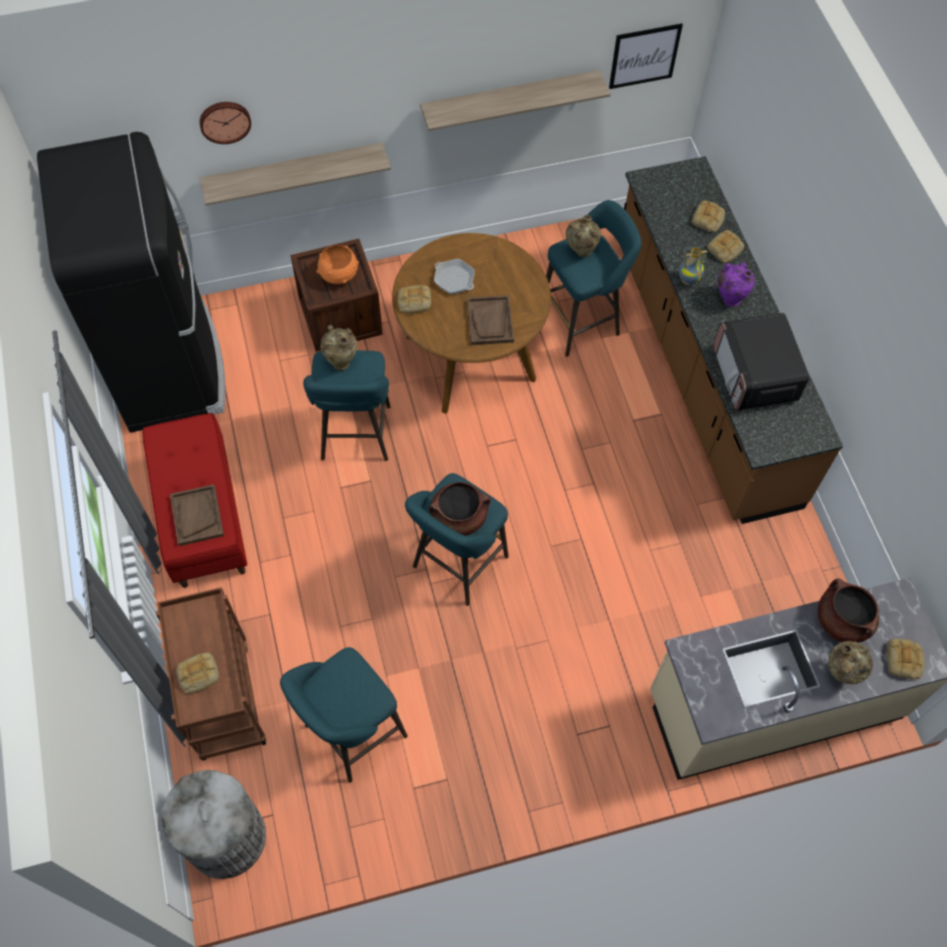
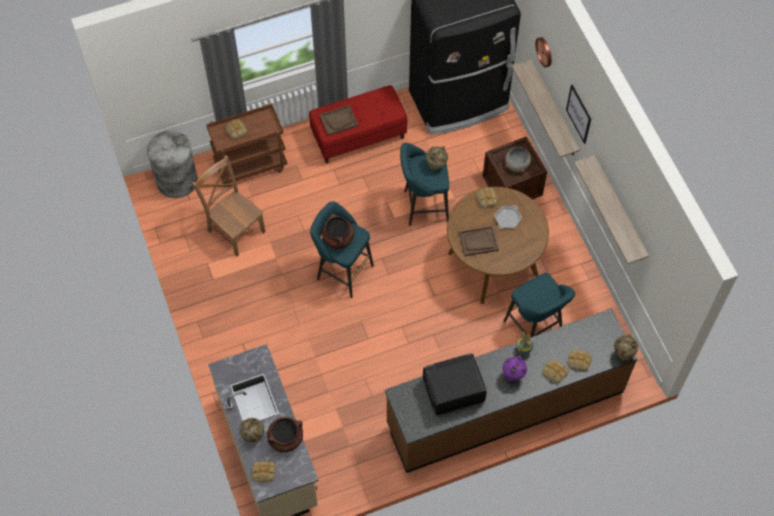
camera: 85 degrees right, 0 degrees up
(339, 274) = (517, 165): orange bowl -> grey bowl
(351, 734) = (235, 229): turquoise stool -> brown chair
(580, 252) = (544, 290): beige vase -> beige vase (623, 354)
(644, 56) = (664, 279): picture -> picture (578, 114)

